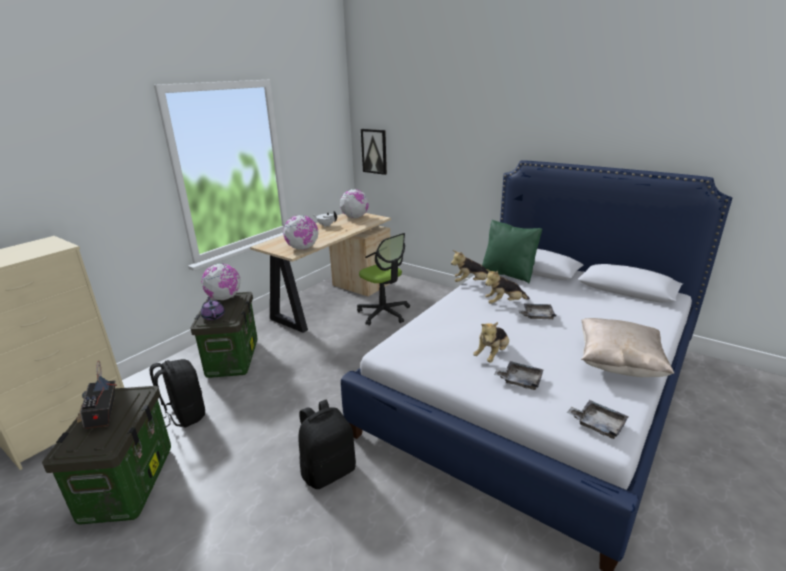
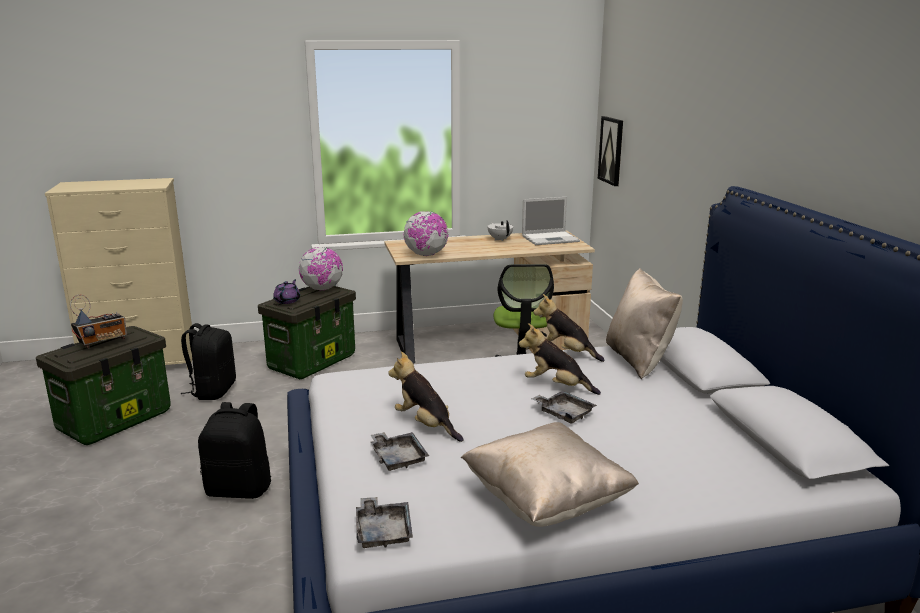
camera: 40 degrees right, 5 degrees down
(102, 416) = (103, 342): radio -> radio turned 150 degrees counterclockwise
(355, 217) = (551, 238): globe -> laptop
(492, 355) = (425, 425): plush toy -> plush toy turned 60 degrees clockwise
(508, 274) = (639, 360): green pillow -> beige pillow

